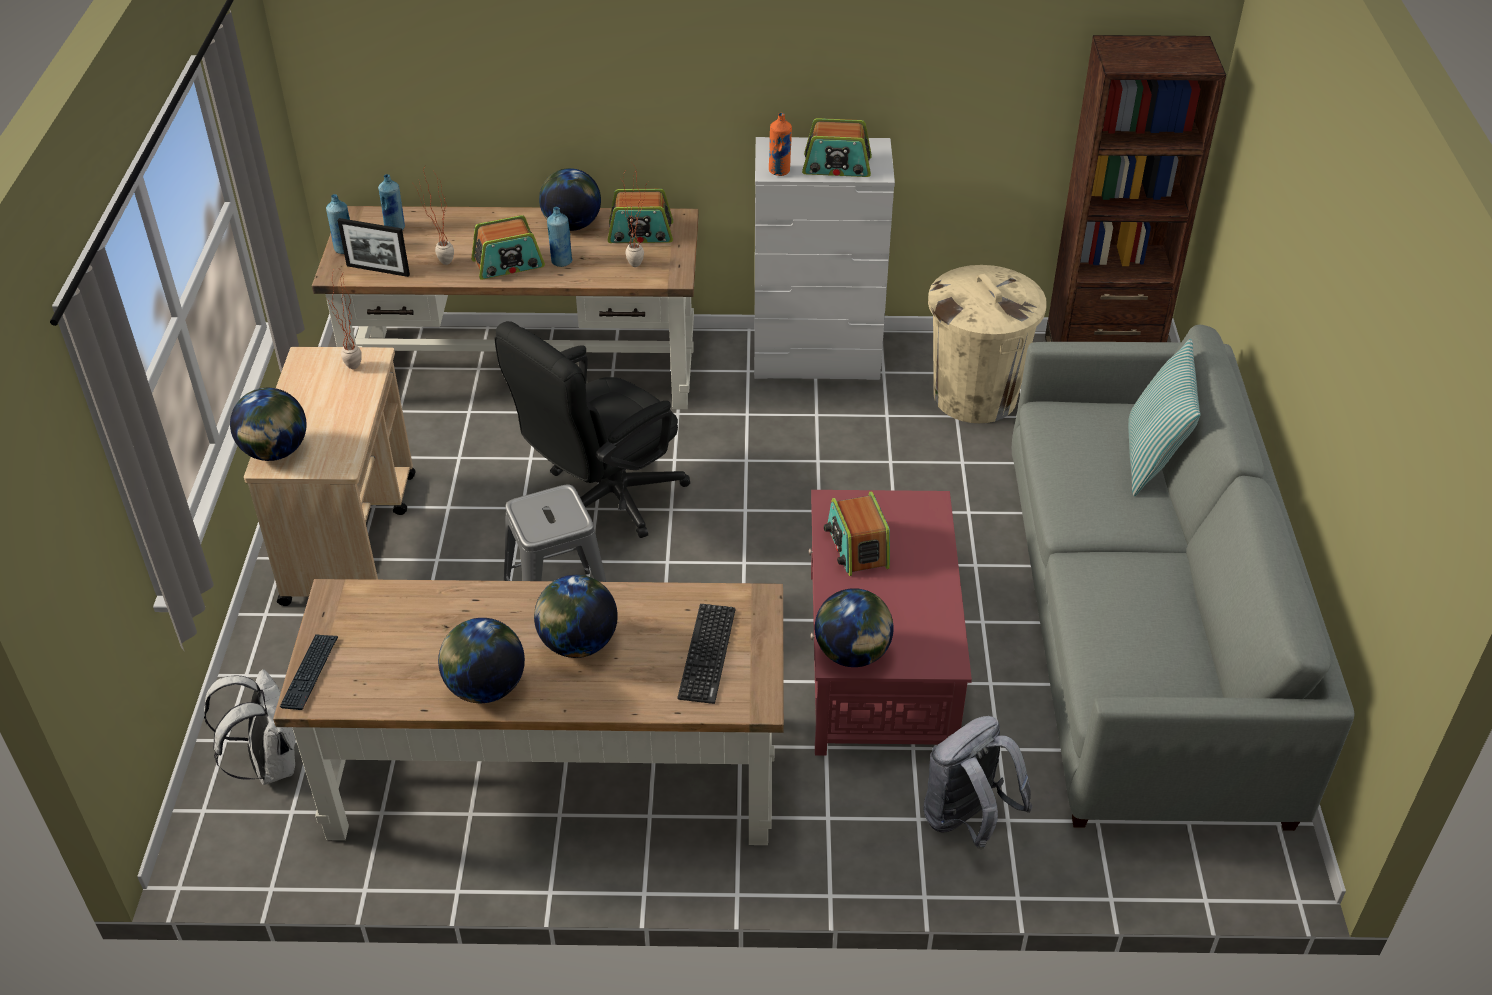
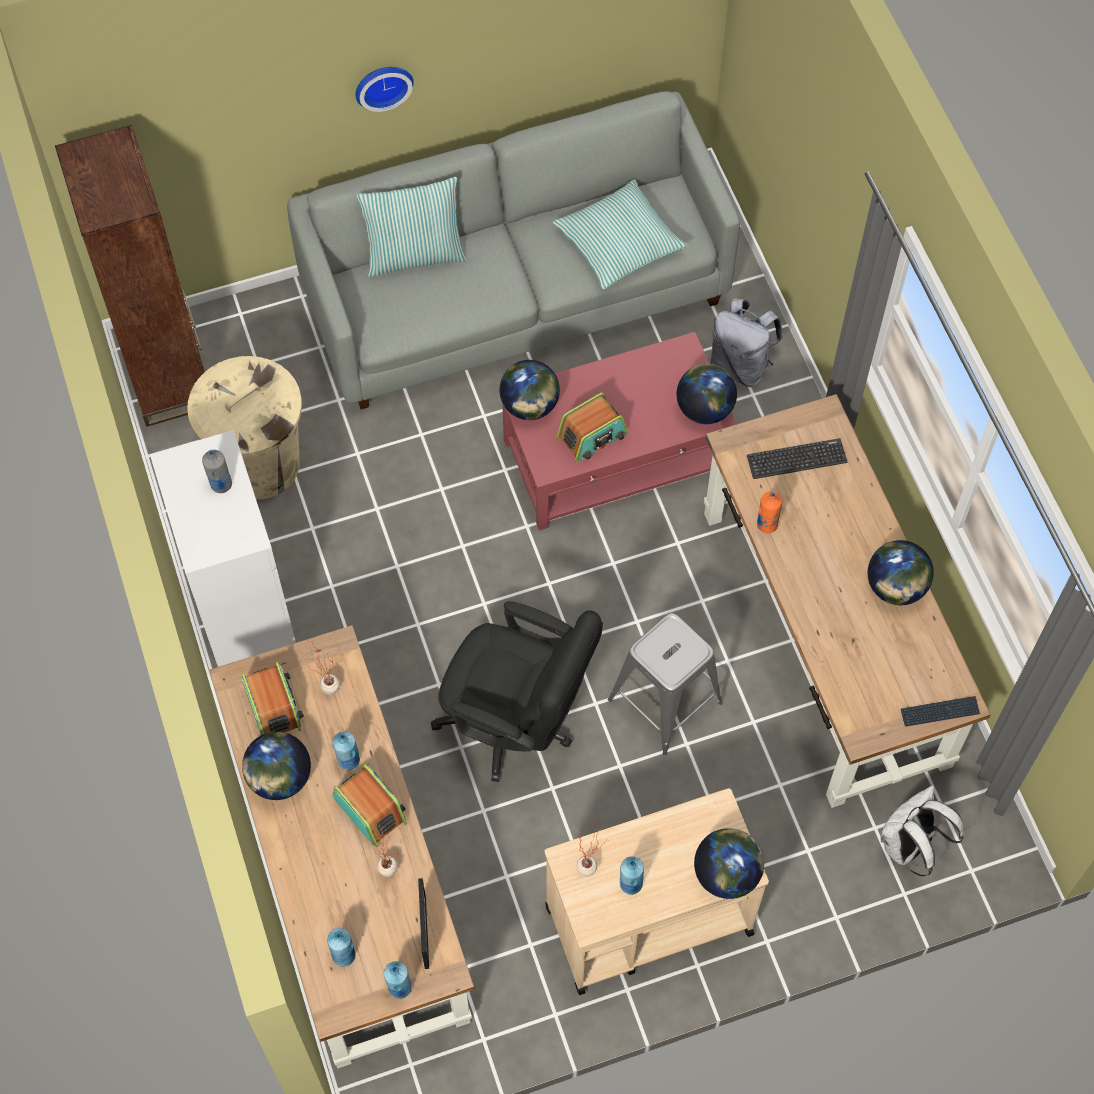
camera: 110 degrees left, 20 degrees up
(319, 389) = (630, 884): none -> blue bottle
(578, 643) = (827, 544): globe -> globe (530, 405)
(779, 171) = (246, 531): orange bottle -> orange bottle (767, 524)
(837, 166) = (221, 484): radio -> grey bottle
(1125, 633) = (619, 243): none -> pillow
(1303, 307) = (382, 84): none -> wall clock

